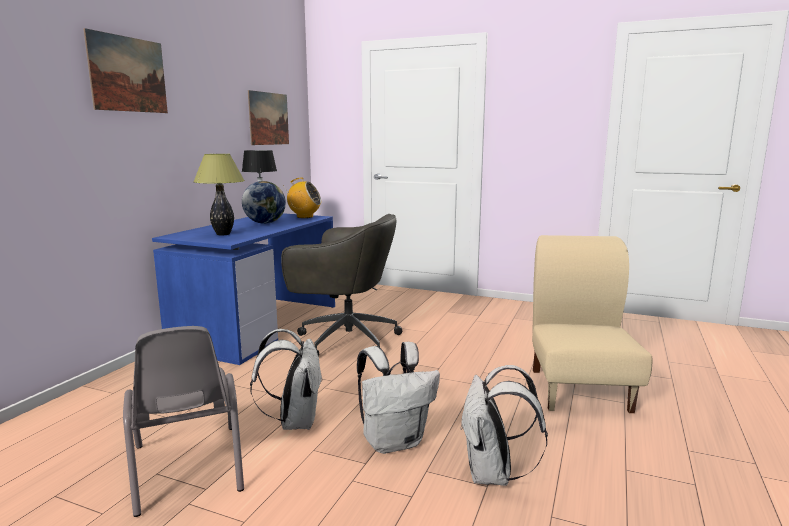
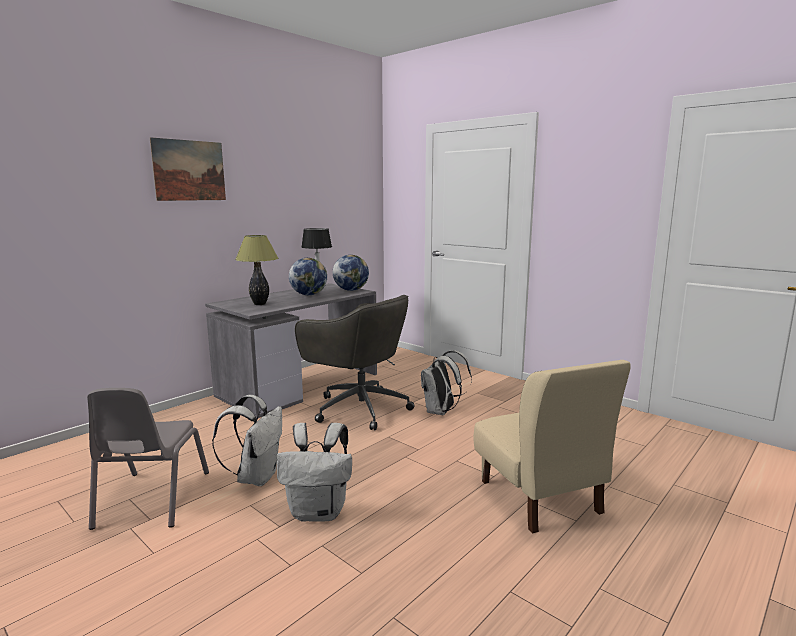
camera: 20 degrees right, 0 degrees up
(259, 325) = (300, 384): blue desk -> grey desk
(268, 118) = (335, 199): picture -> none
(304, 217) = (351, 290): radio -> globe
(493, 474) = (376, 563): white backpack -> white backpack (441, 412)
(579, 389) = (539, 497): beige chair -> beige chair turned 135 degrees clockwise

